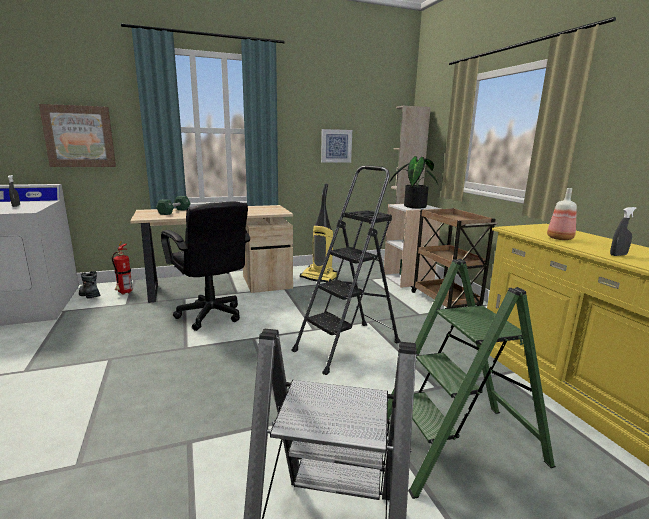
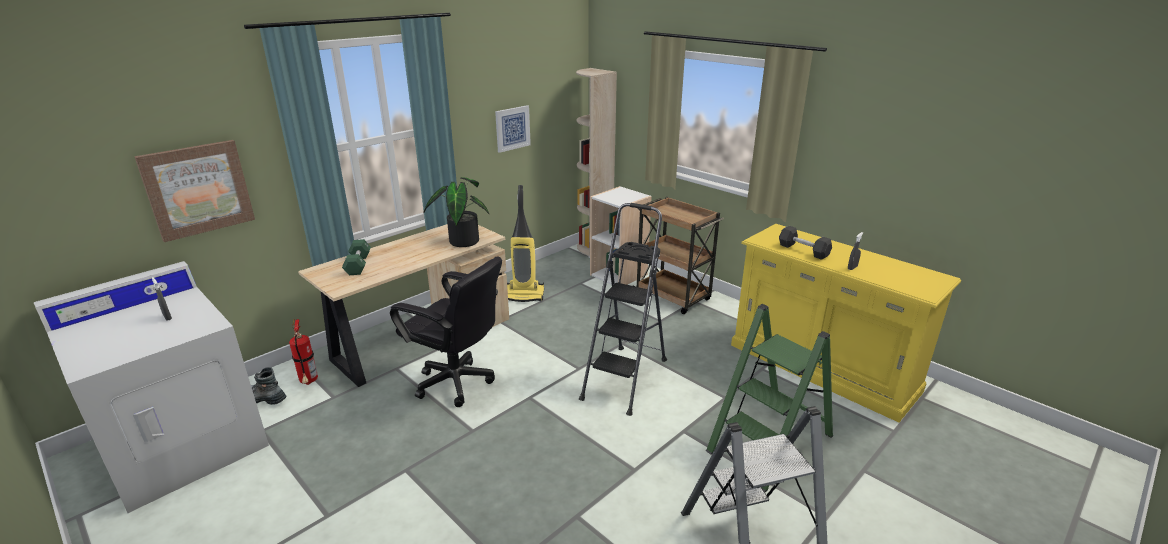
camera: 25 degrees left, 10 degrees up
(413, 206) = (620, 196): potted plant -> potted plant (461, 240)
(560, 238) = (803, 250): bottle -> grey dumbbell

